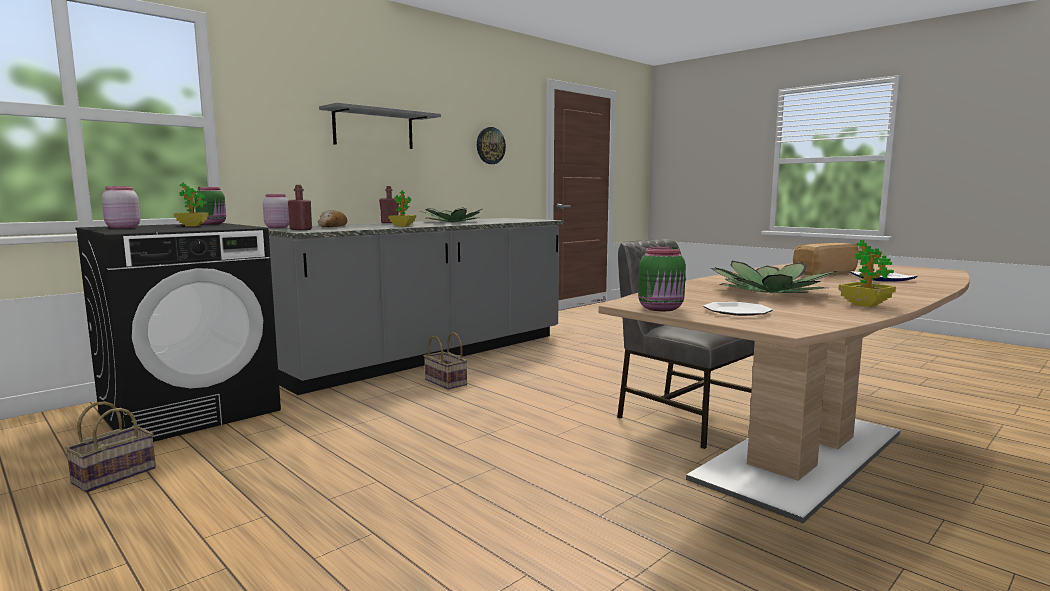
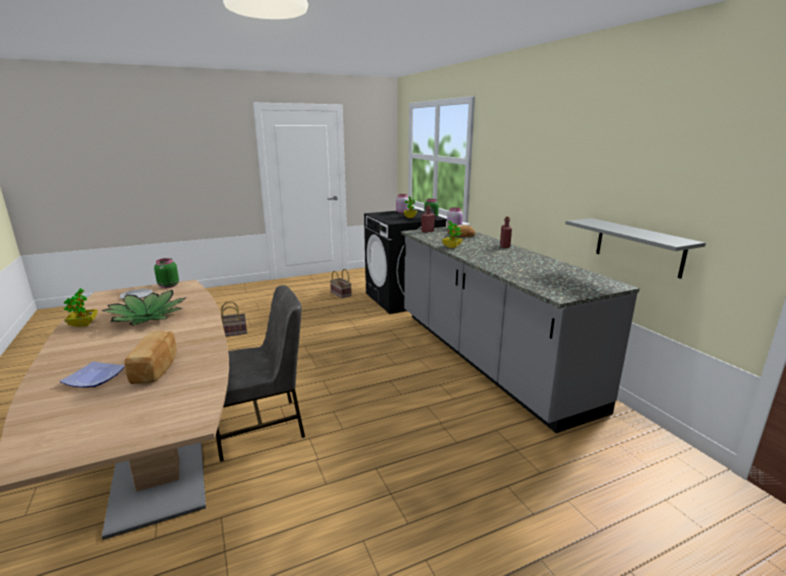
camera: 110 degrees right, 10 degrees up
(373, 129) = (544, 165): grey shelf -> grey shelf (638, 247)
(444, 382) = (409, 355): basket -> basket (233, 332)
(453, 222) = (509, 260): potted plant -> none
(490, 145) = (672, 189): wall clock -> none

